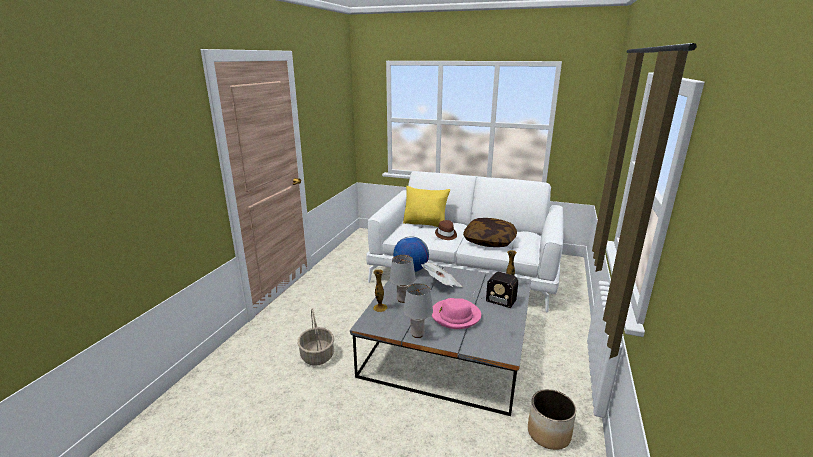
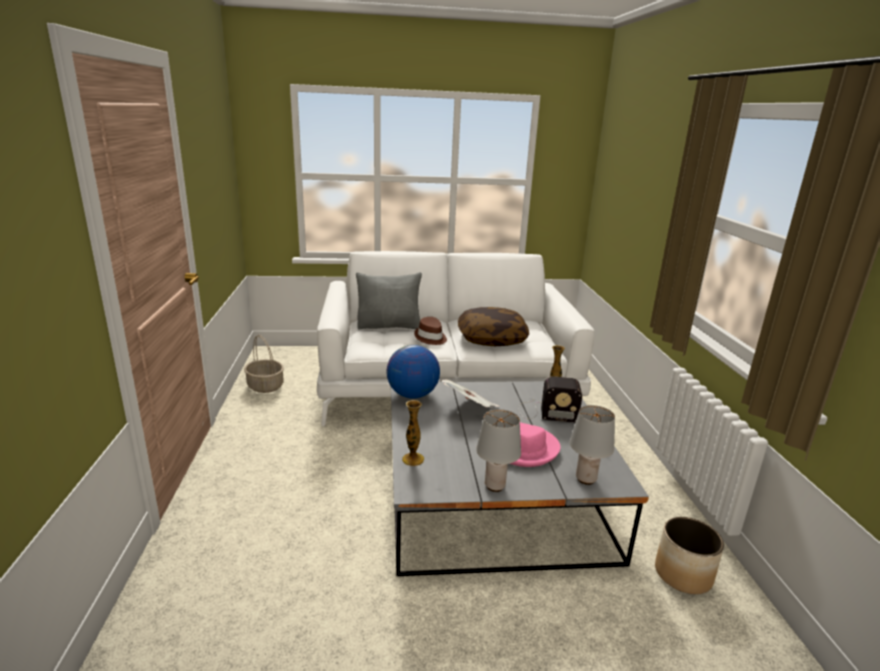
camera: 25 degrees left, 0 degrees up
(317, 356) = (316, 559): basket -> basket (266, 386)
(403, 300) = (436, 440): grey table lamp -> grey table lamp (586, 479)
(425, 224) = (389, 326): yellow pillow -> grey pillow

